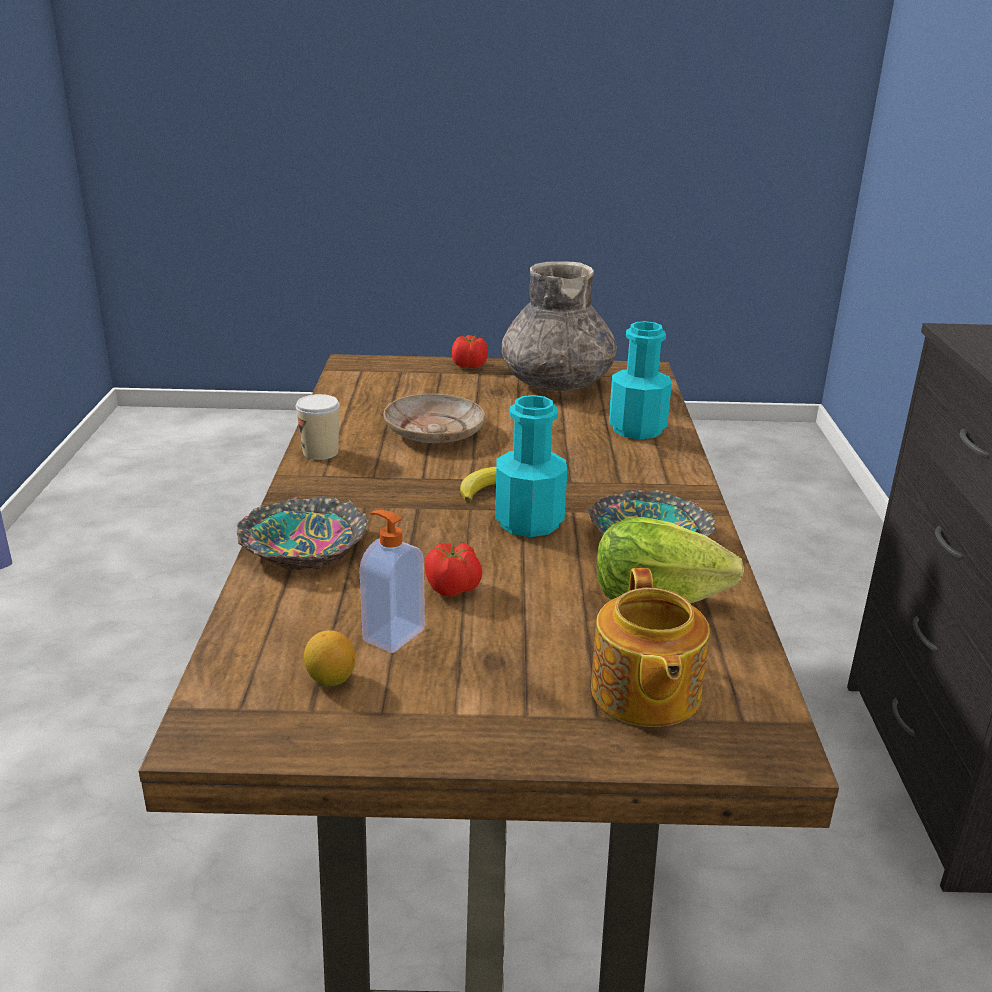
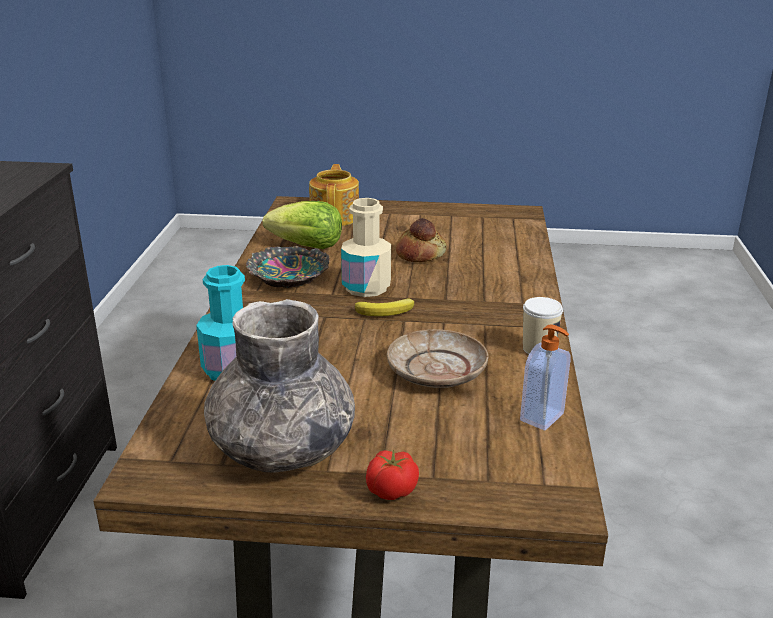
camera: 175 degrees left, 0 degrees up
(303, 545) = (517, 277): bowl -> none
(330, 679) = (477, 224): lemon -> none
(392, 634) = (451, 237): soap dispenser -> soap dispenser (543, 418)
(453, 589) = (420, 254): tomato -> bread
(529, 522) = (366, 287): turquoise bottle -> beige bottle

